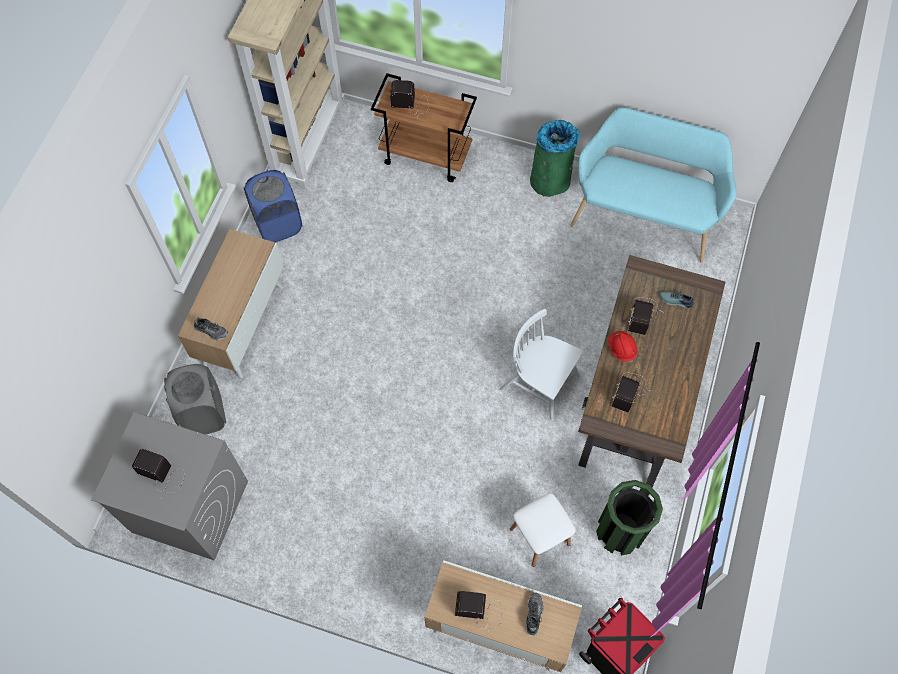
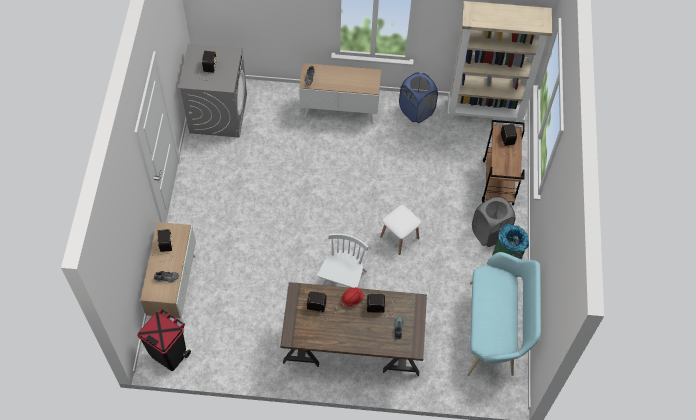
camera: 75 degrees right, 5 degrees down
(203, 414) = (276, 105): grey laundry basket -> grey laundry basket (489, 233)
(540, 536) = (236, 300): white stool -> white stool (399, 237)
(620, 531) = (248, 348): green trash can -> none

